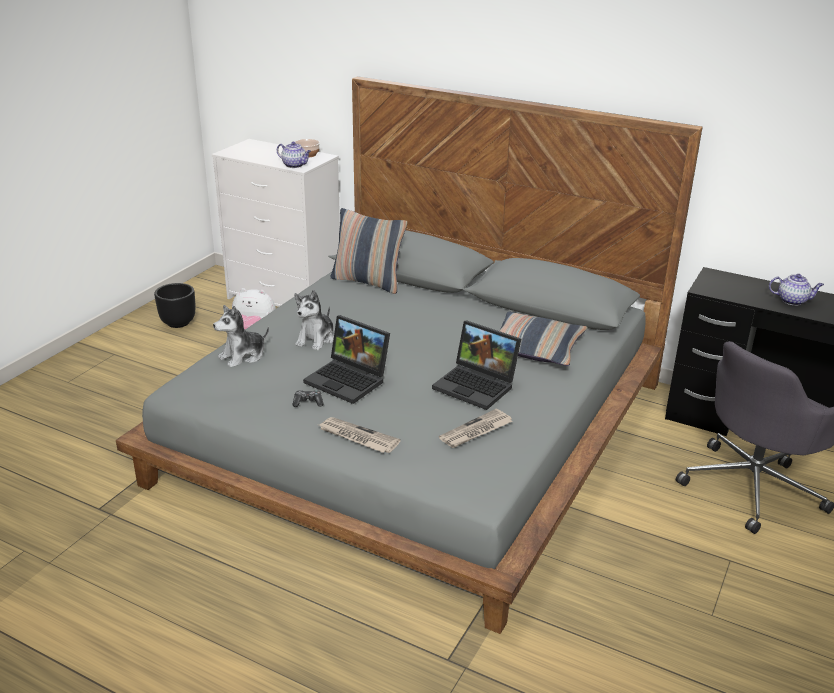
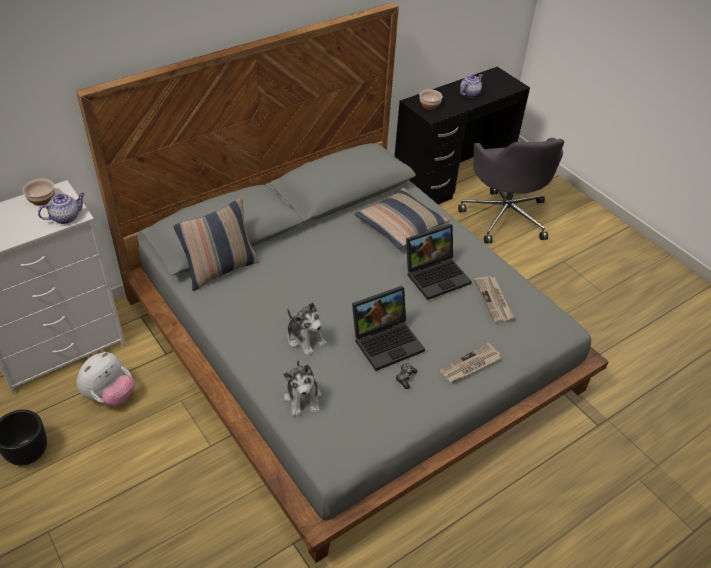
camera: 65 degrees left, 15 degrees up
(724, 283) = (429, 105): none -> bowl

